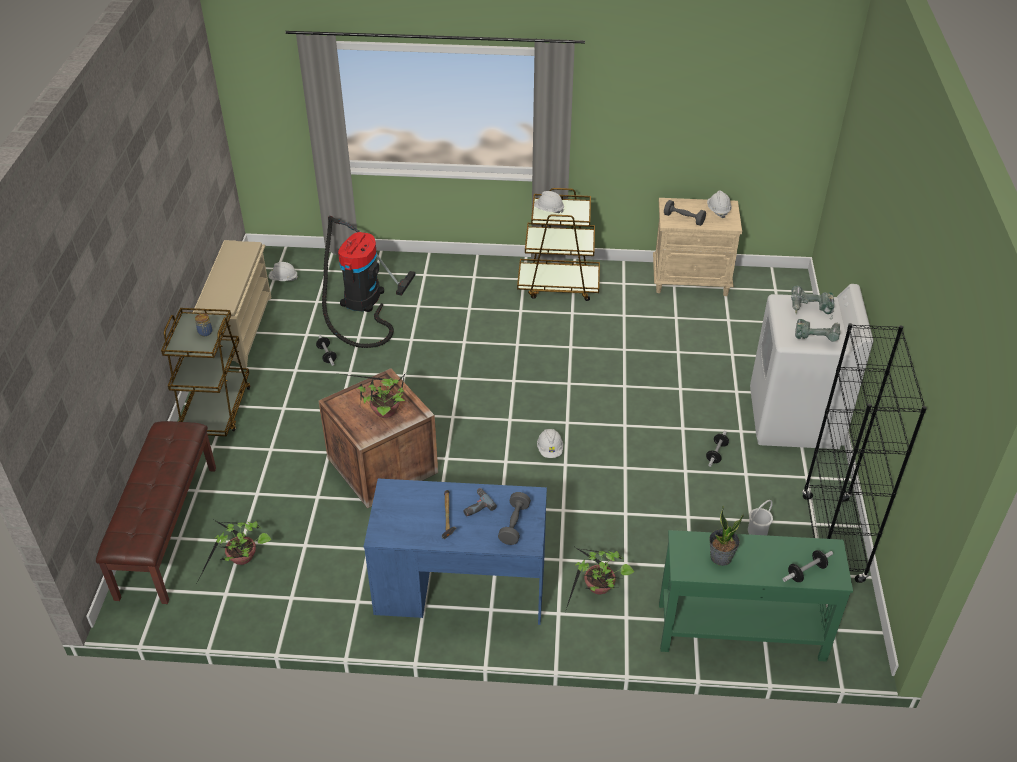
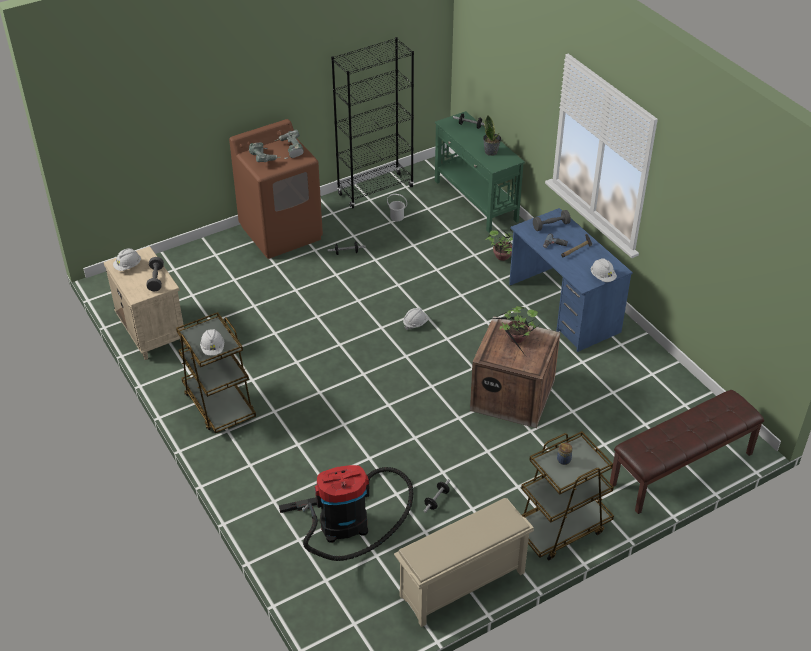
camera: 125 degrees left, 0 degrees up
(241, 560) = (657, 414): potted plant -> none
(283, 279) = (366, 606): white hard hat -> white hard hat (602, 277)
(794, 419) = (281, 232): white washing machine -> brown washing machine

